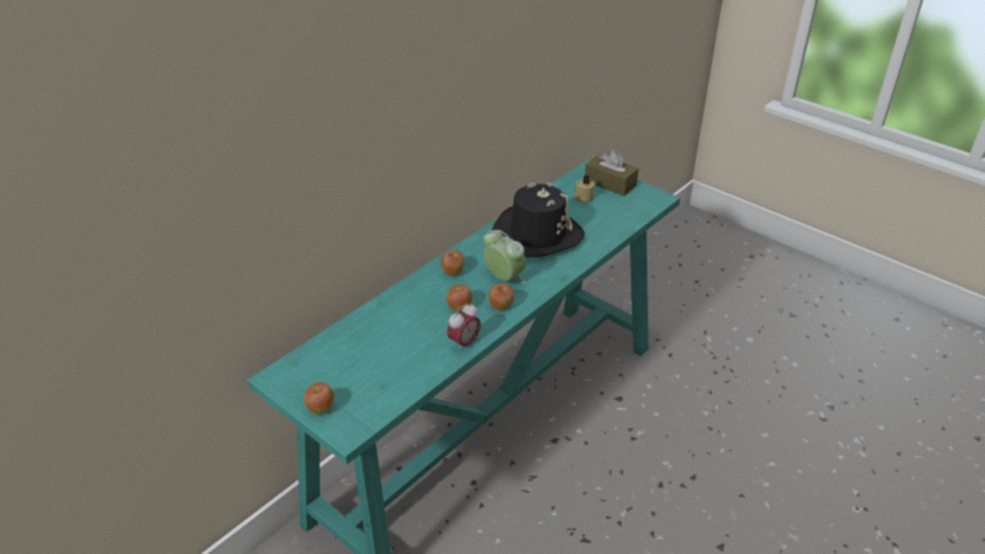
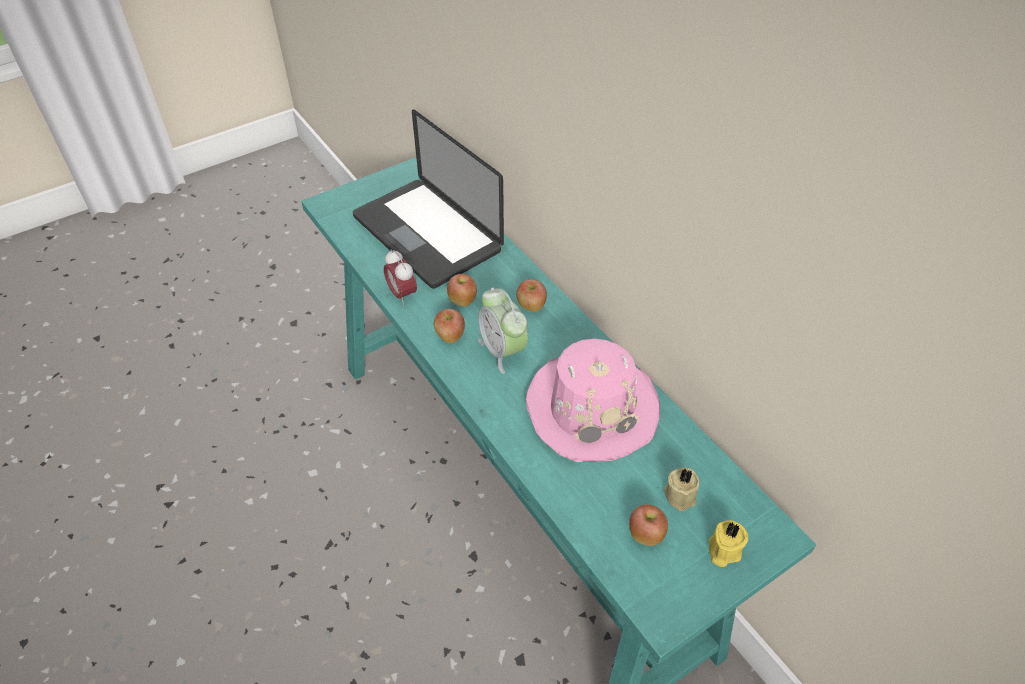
camera: 105 degrees right, 10 degrees up
(321, 408) = (363, 191): apple -> apple (645, 535)
(380, 347) = (427, 234): none -> laptop
(504, 278) = (502, 351): alarm clock -> alarm clock turned 90 degrees clockwise
(537, 234) = (591, 408): black hat -> pink hat
(610, 183) = (723, 550): brown tissue box -> yellow candle

